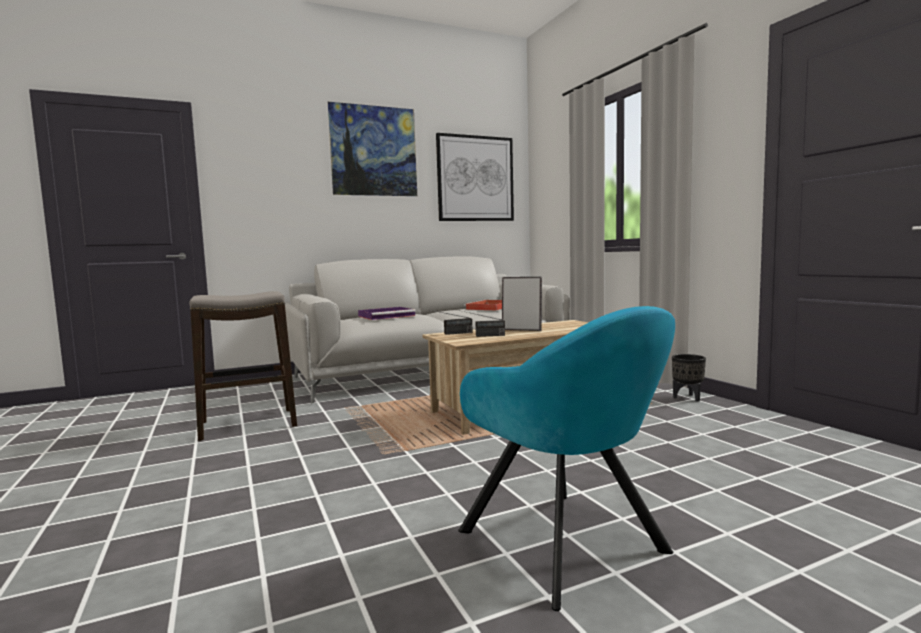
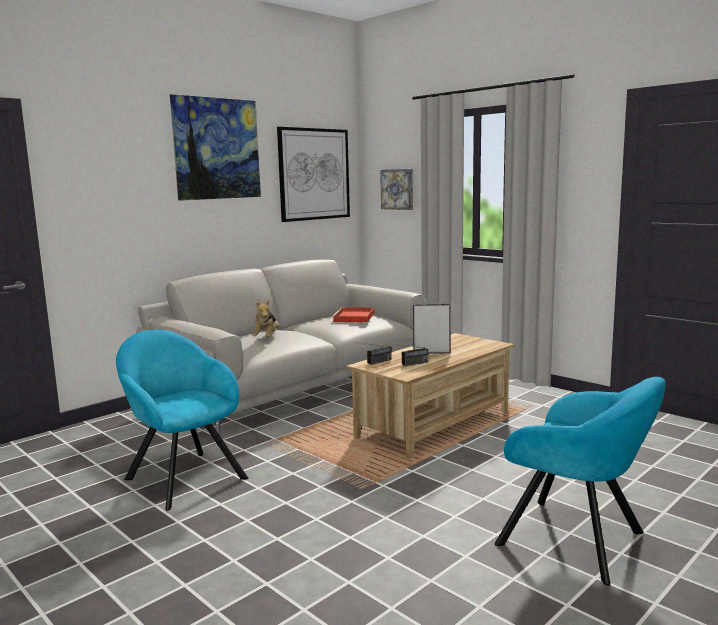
camera: 20 degrees left, 5 degrees up
(248, 424) = (183, 476): stool -> turquoise armchair
(387, 316) = (267, 338): purple tray -> plush toy
(555, 190) = (398, 189): none -> picture
(688, 398) = (554, 396): black planter -> none

